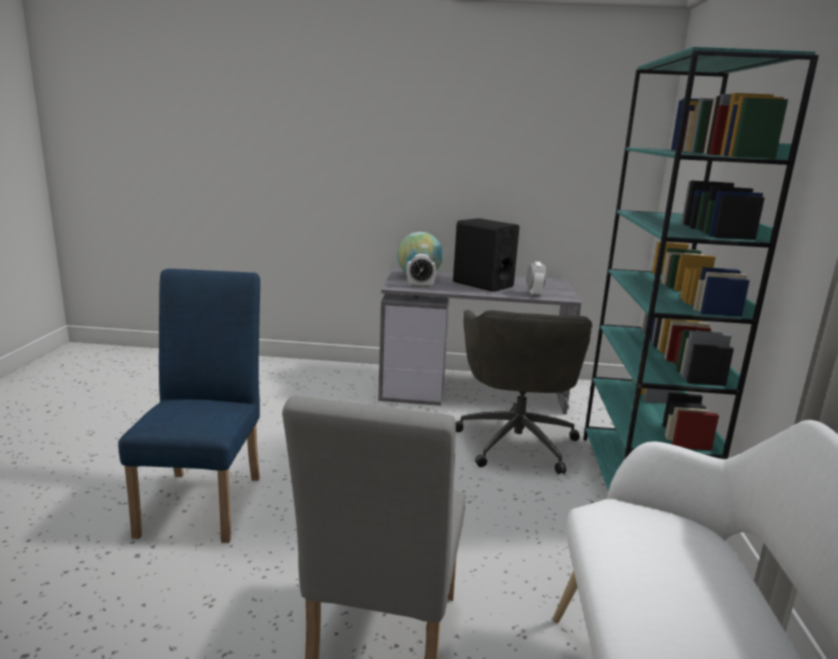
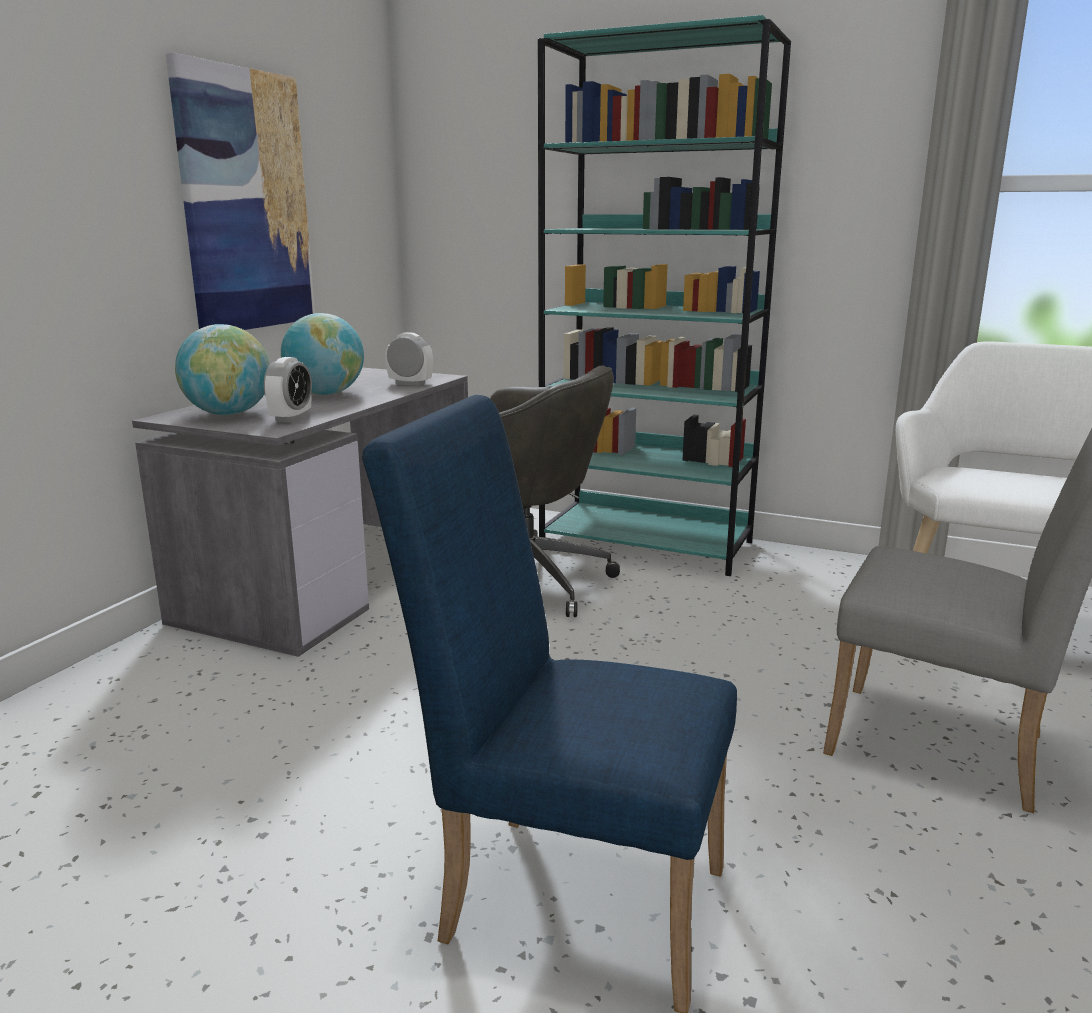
camera: 70 degrees left, 0 degrees up
(482, 284) = (325, 394): black speaker -> globe
(498, 171) = (245, 202): none -> picture

